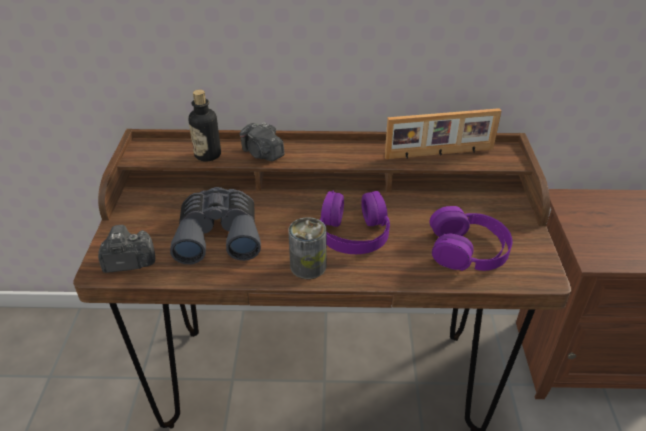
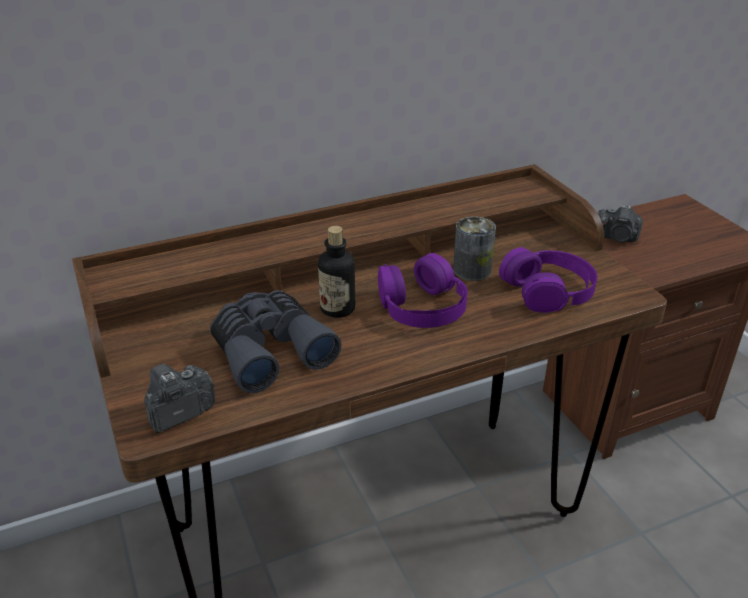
camera: 25 degrees left, 5 degrees down
(208, 155) = (205, 263): bottle -> bottle (337, 309)
(262, 154) = (272, 247): camera -> camera (616, 238)
(308, 266) = (399, 352): can -> can (472, 270)
(439, 154) = (466, 202): picture frame -> none

